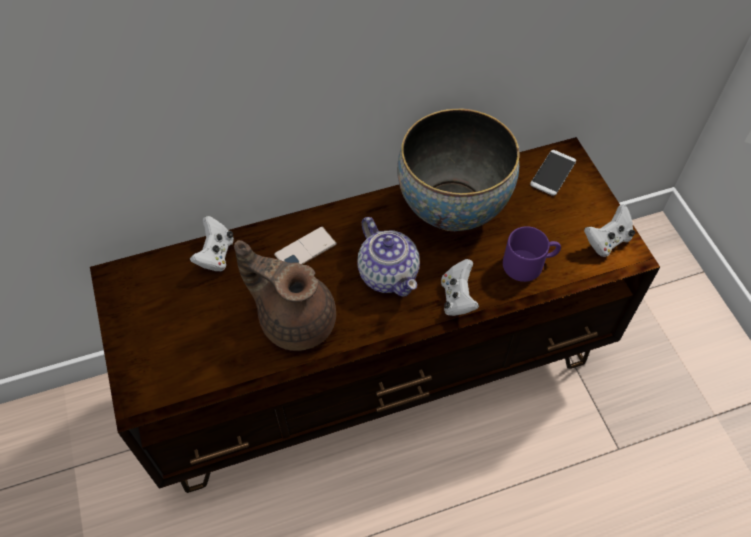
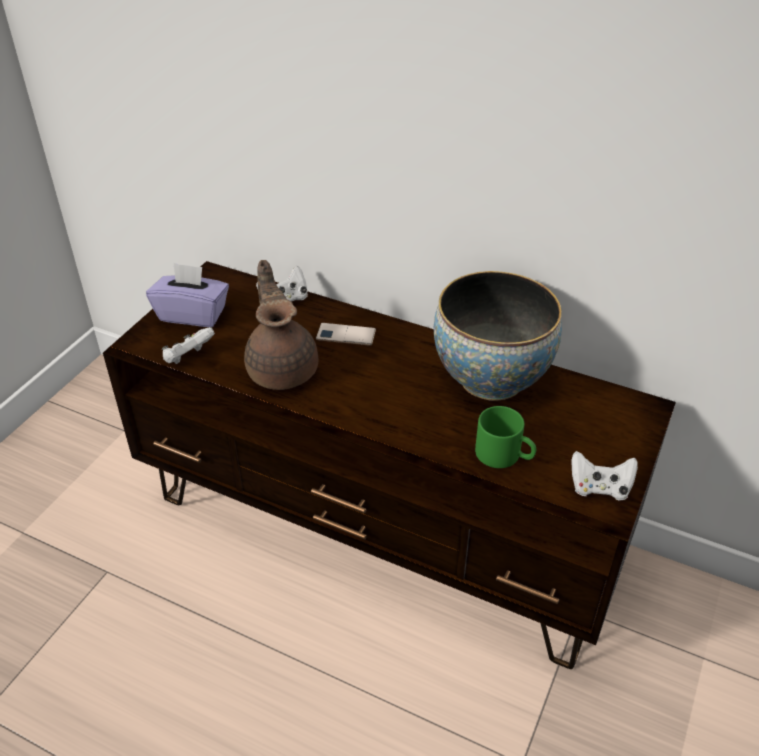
camera: 45 degrees right, 15 degrees down
(151, 329) = (193, 314): none -> purple tissue box
(388, 273) = (383, 386): teapot -> none
(457, 298) = (413, 436): white game controller -> white game controller (188, 357)
(529, 263) = (505, 455): purple mug -> green mug
(553, 173) = (615, 411): phone -> none

